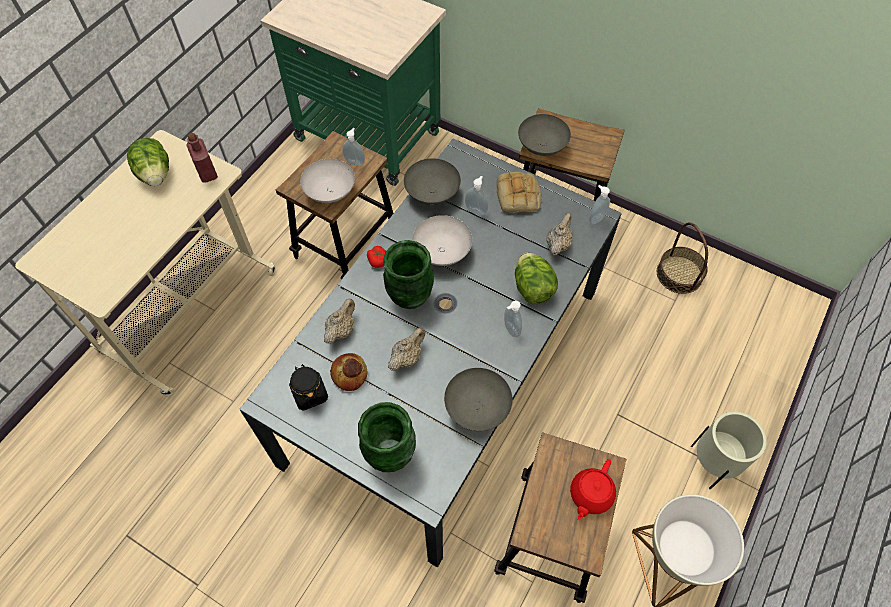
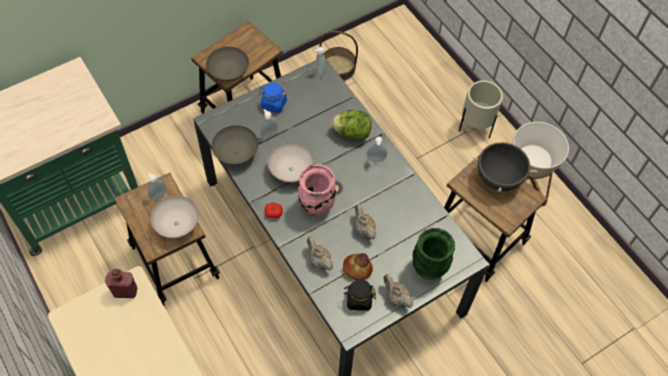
camera: 65 degrees left, 0 degrees up
(155, 174) = (99, 332): lettuce -> none
(409, 297) = (316, 206): green vase -> pink vase
(478, 407) = (421, 204): grey bowl -> none
(519, 196) = (273, 104): bread -> blue jar
(558, 244) = (327, 102): beige teapot -> beige teapot (396, 297)
(590, 495) = (498, 178): red teapot -> black cooking pot

